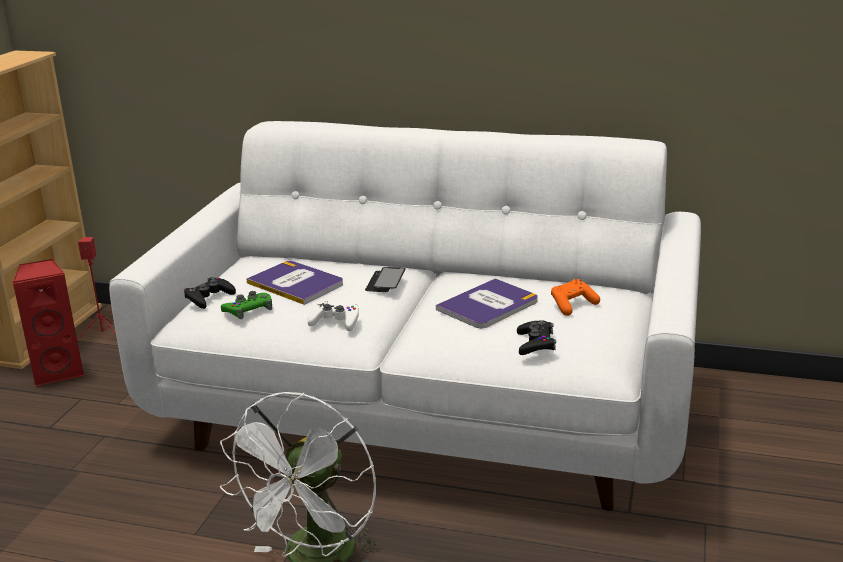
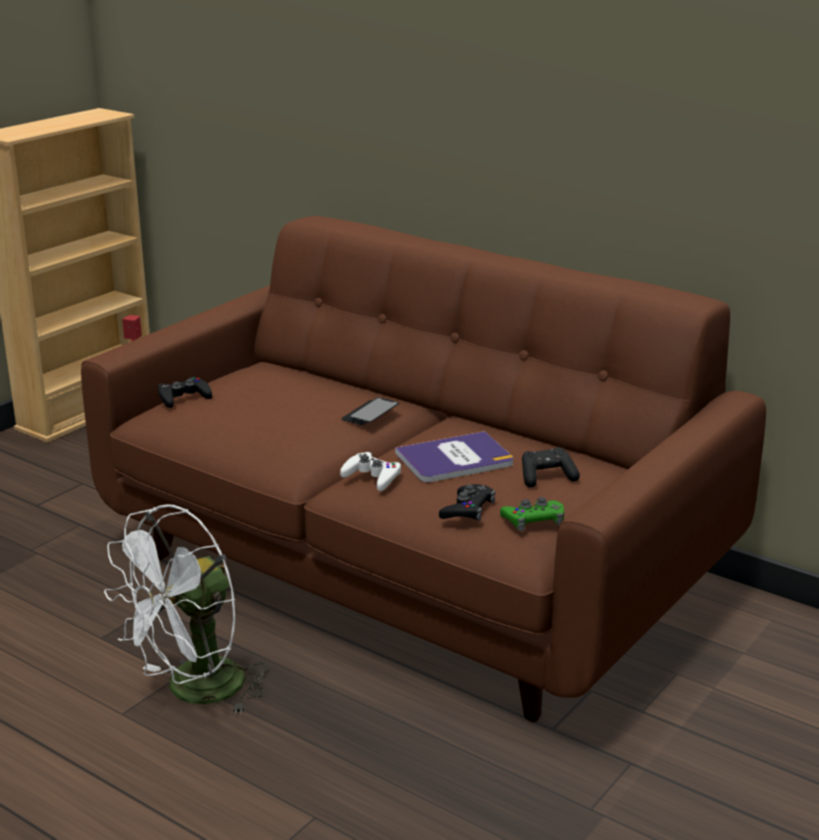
camera: 20 degrees right, 0 degrees up
(59, 371) = (78, 452): red speaker -> none
(248, 310) = (210, 418): green game controller -> green game controller (533, 520)
(296, 283) = (278, 399): book -> none
(335, 321) = (283, 445): white game controller -> white game controller (372, 477)
(427, 410) = (412, 570): white sofa -> brown sofa
(572, 305) = (547, 477): orange game controller -> black game controller

